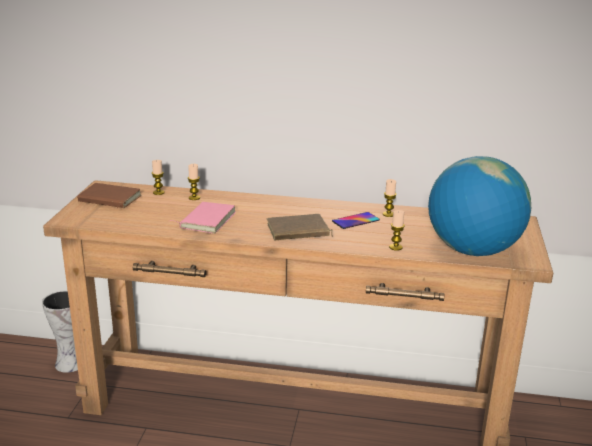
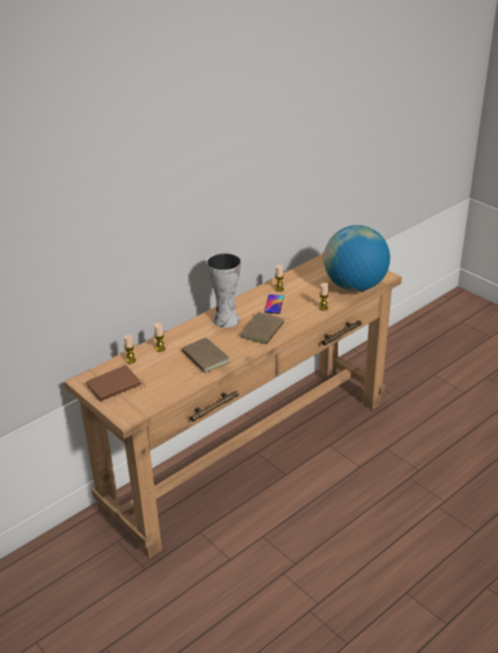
camera: 50 degrees left, 10 degrees up
(69, 363) = (76, 543): vase -> vase (224, 320)
(206, 220) = (204, 358): pink book -> brown book

